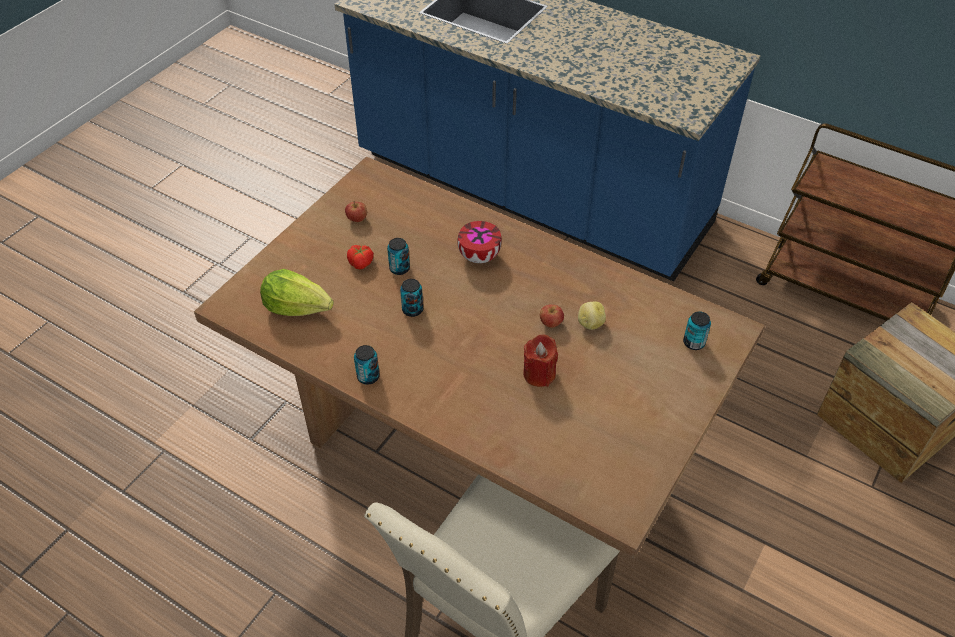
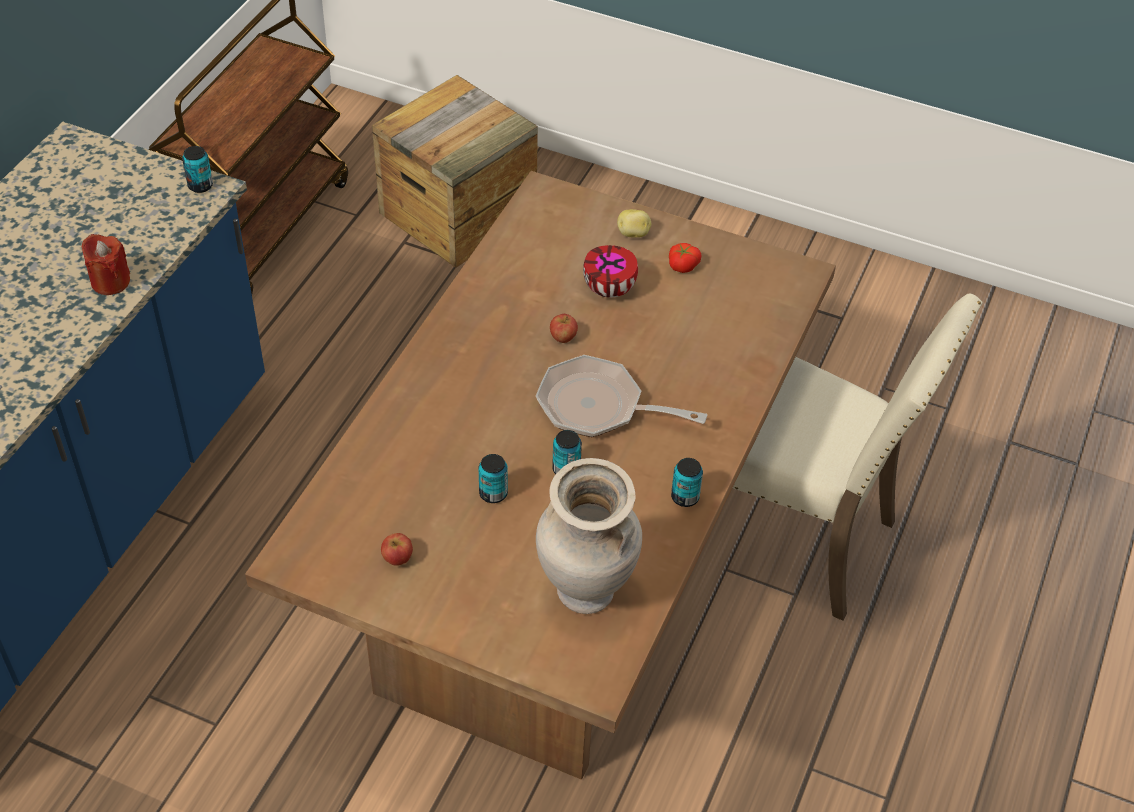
camera: 100 degrees left, 0 degrees up
(297, 307) = (584, 594): lettuce -> beige vase
(361, 262) = (488, 538): tomato -> tomato (682, 265)
(471, 336) = (598, 407): none -> frying pan
(478, 256) = (458, 414): bowl -> bowl (610, 289)
(539, 374) = (642, 343): red candle -> red candle (110, 281)
(590, 323) = (556, 304): potato -> potato (633, 234)
(693, 343) = (569, 222): can -> can (200, 185)

